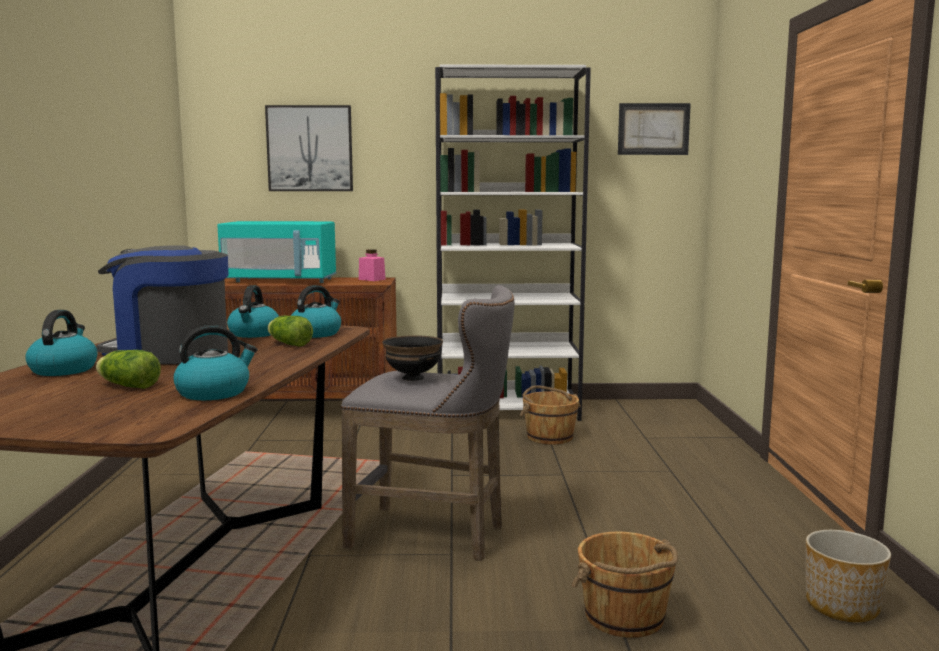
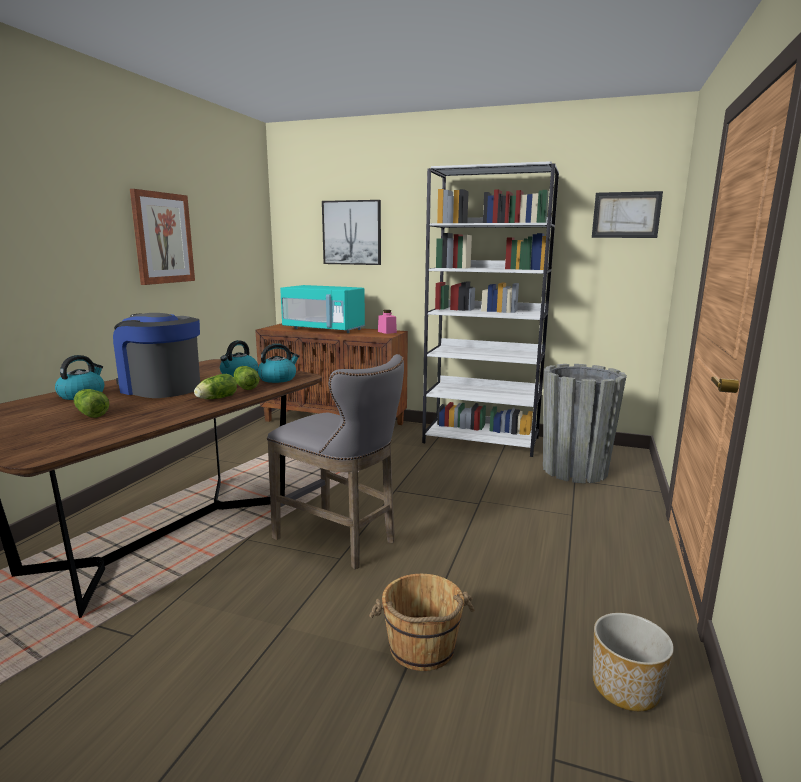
camera: 20 degrees right, 5 degrees up
(84, 149) = (162, 238): none -> picture
(214, 392) = (127, 427): kettle -> none
(274, 357) = (215, 399): none -> lettuce
(412, 378) = (321, 422): black bowl -> none
(549, 437) = (495, 468): brown bucket -> none
(637, 428) = (574, 470): none -> grey planter

